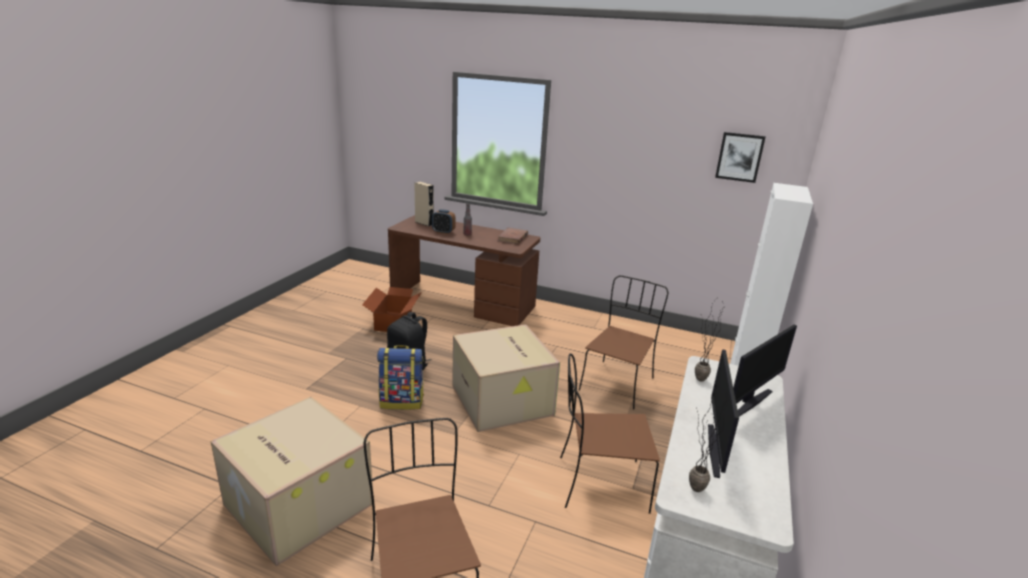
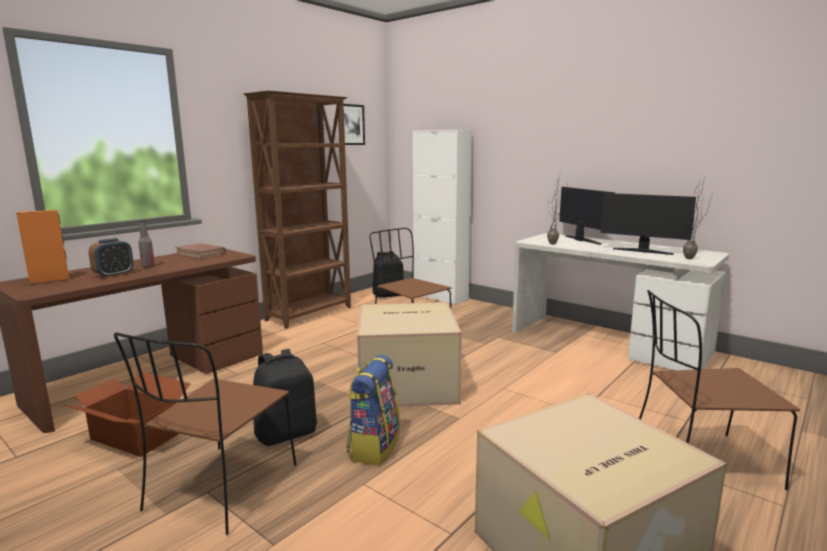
camera: 70 degrees left, 10 degrees down
(424, 223) = (49, 280): beige speaker -> orange speaker
(599, 484) = (550, 362): brown chair -> brown chair (220, 489)
(616, 325) = (310, 314): none -> brown bookcase
(712, 353) = (388, 295): none -> black backpack

